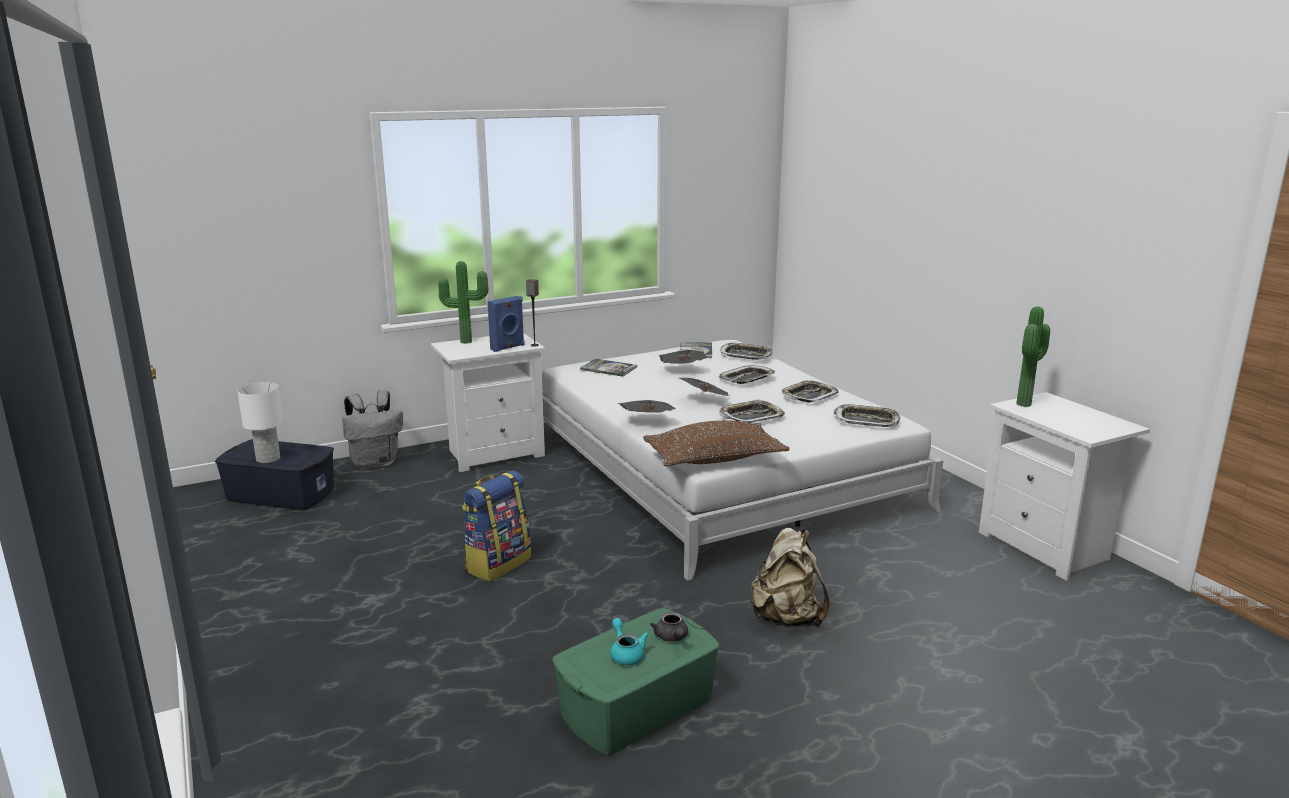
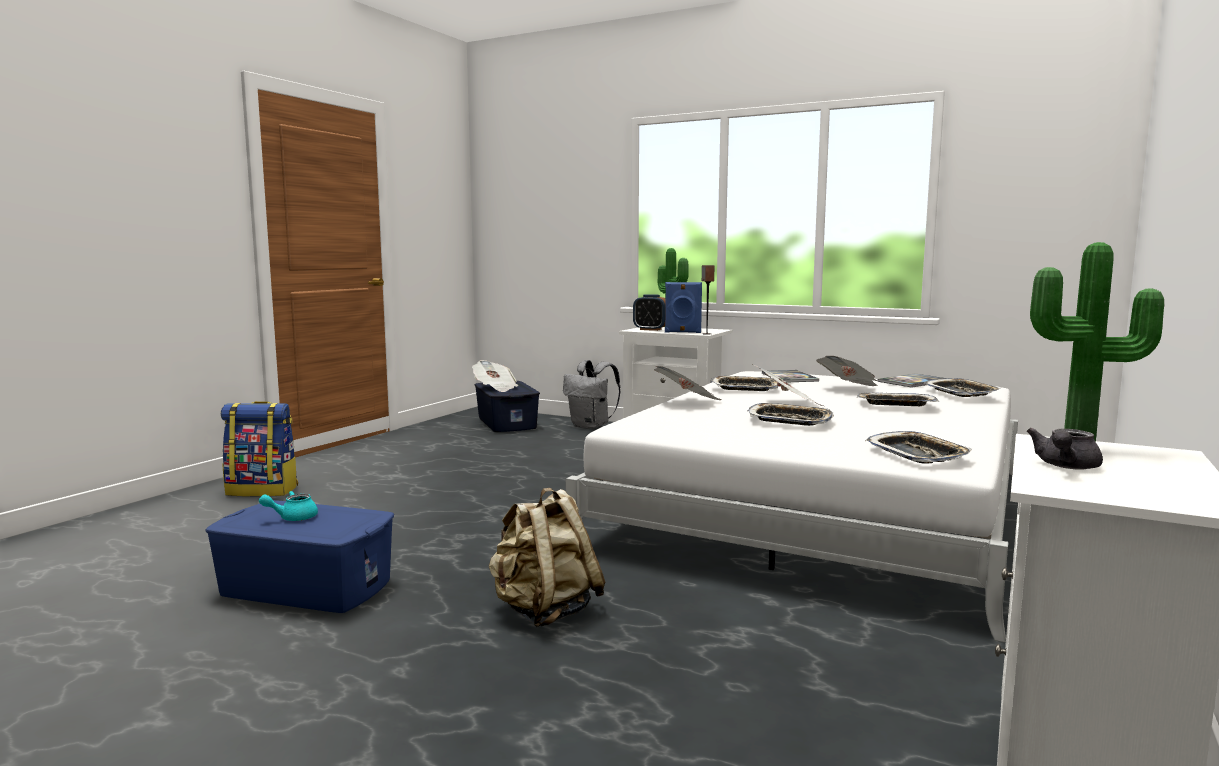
camera: 55 degrees right, 10 degrees down
(269, 459) = (495, 388): white table lamp -> newspaper
(466, 350) = (650, 329): none -> alarm clock
(497, 564) = (492, 489): backpack -> backpack (263, 490)
(626, 654) = (292, 518): turquoise teapot -> turquoise teapot turned 150 degrees counterclockwise
(636, 707) = (307, 587): green storage box -> blue storage box
(672, 638) = (335, 526): grey teapot -> grey teapot (1065, 466)
(714, 459) = (646, 429): brown pillow -> none
(809, 396) = (924, 428): tray -> tray (744, 388)

